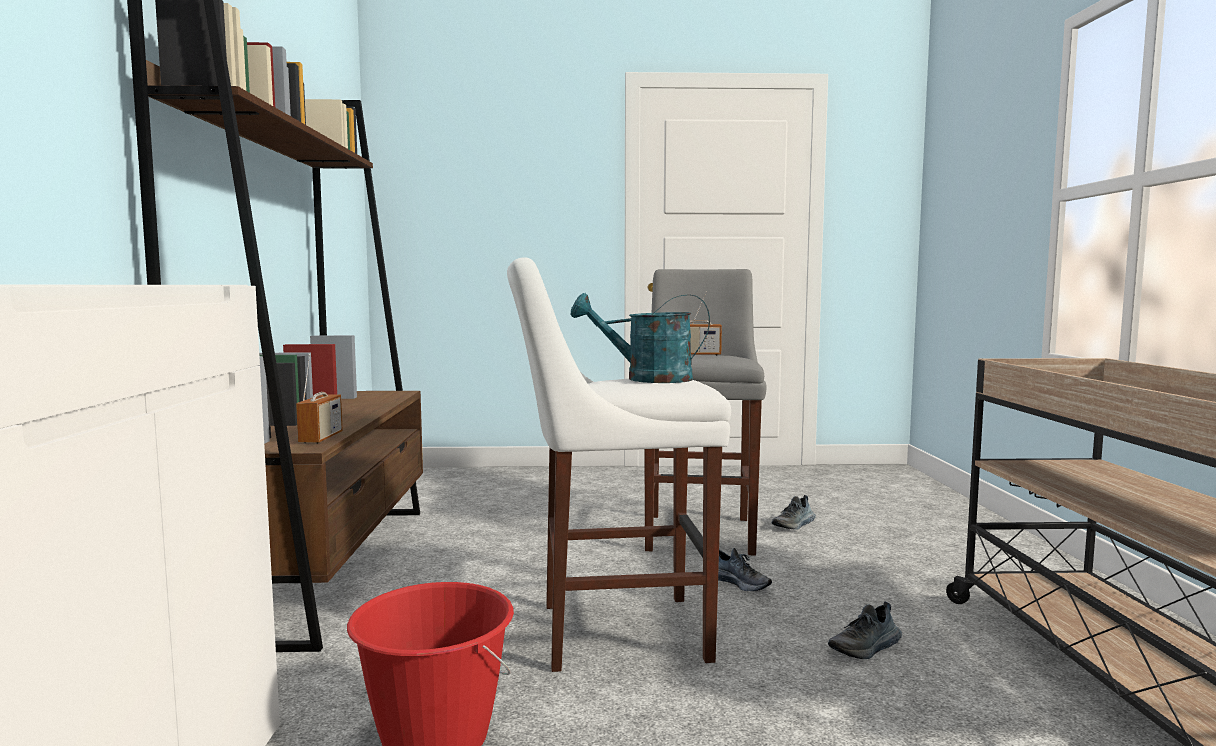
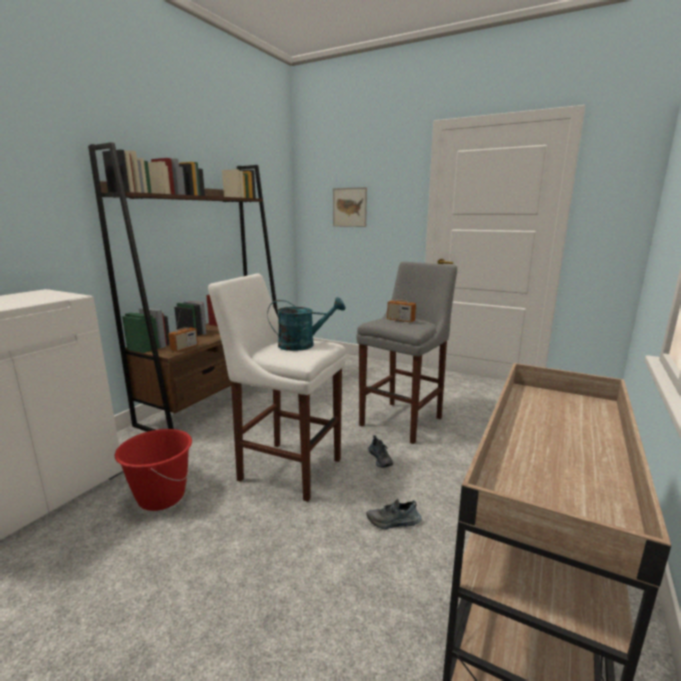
camera: 30 degrees right, 10 degrees up
(483, 201) = (349, 207): none -> picture
(646, 379) = (303, 345): turquoise watering can -> turquoise watering can turned 135 degrees clockwise
(794, 525) = (465, 429): shoe -> none

